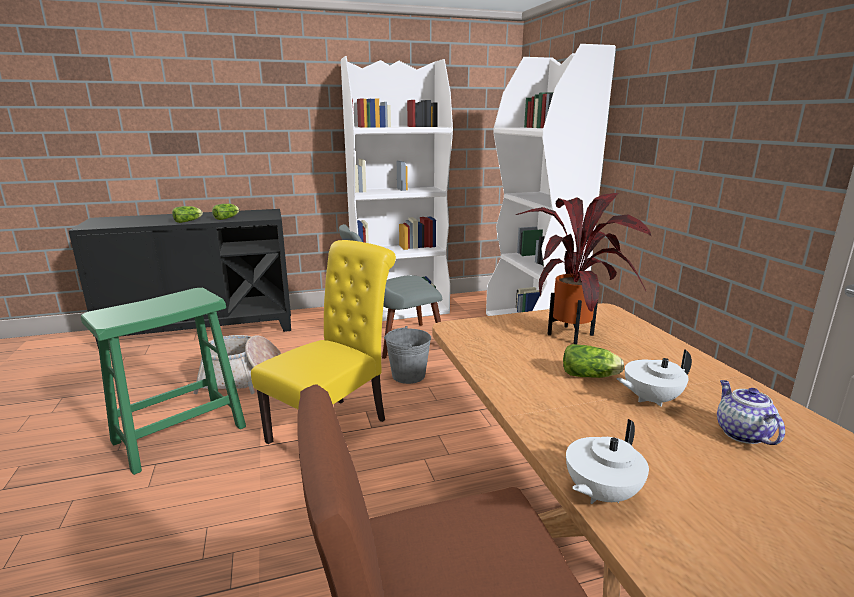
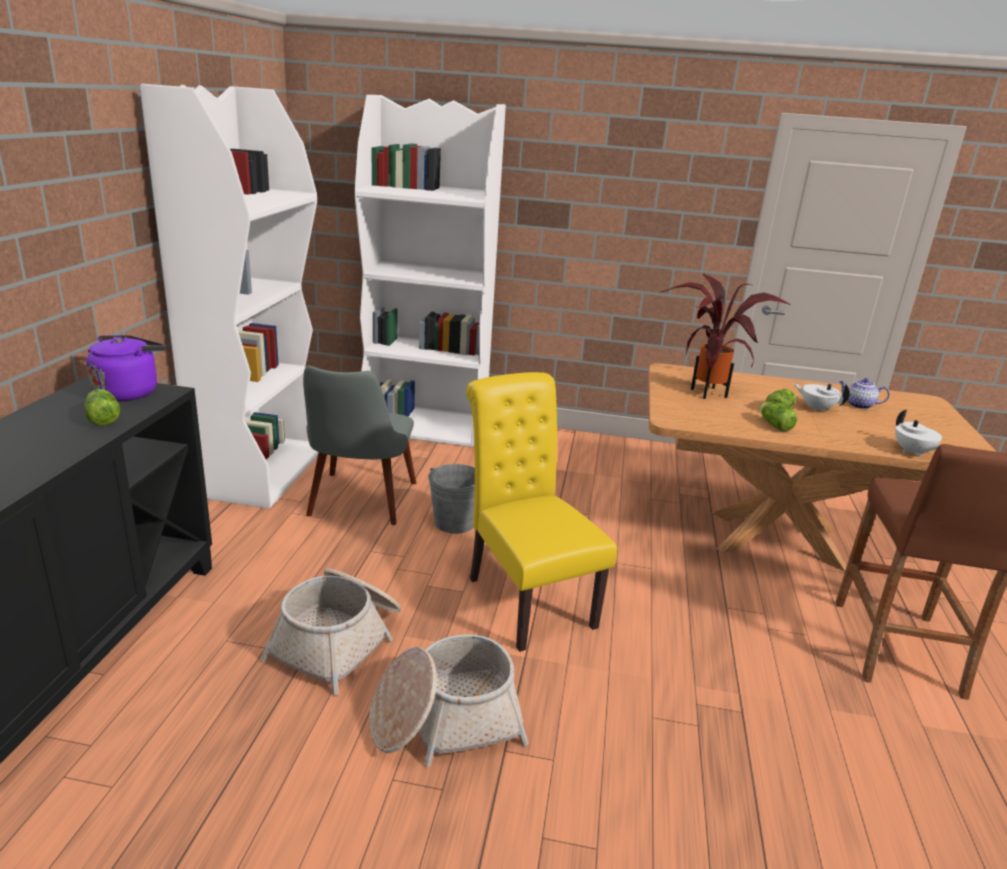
camera: 65 degrees left, 5 degrees up
(181, 434) = (445, 720): green stool -> basket
(189, 221) = (64, 449): lettuce -> lettuce (773, 425)
(263, 215) = (129, 392): none -> purple kettle
(650, 399) = (816, 408): white teapot -> white teapot turned 120 degrees clockwise

